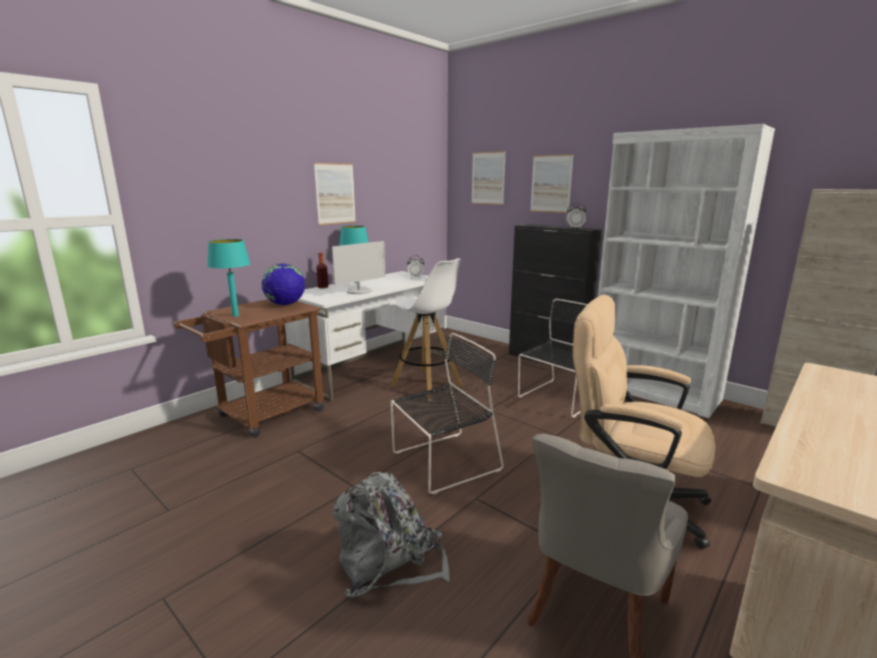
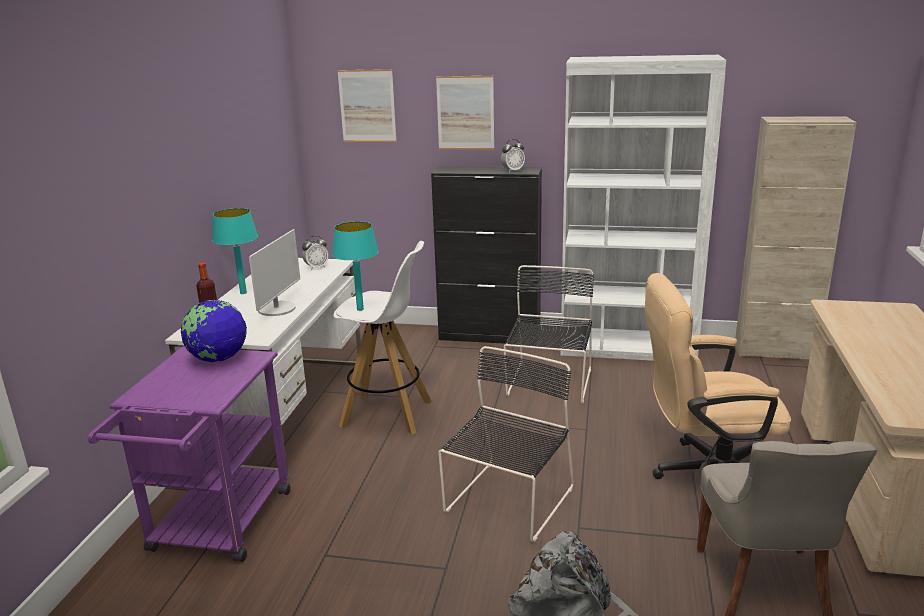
camera: 30 degrees left, 5 degrees up
(235, 315) = (180, 398): turquoise table lamp -> turquoise table lamp (360, 309)
(263, 416) = (215, 528): brown cart -> purple cart
(335, 194) = (196, 167): picture -> none

